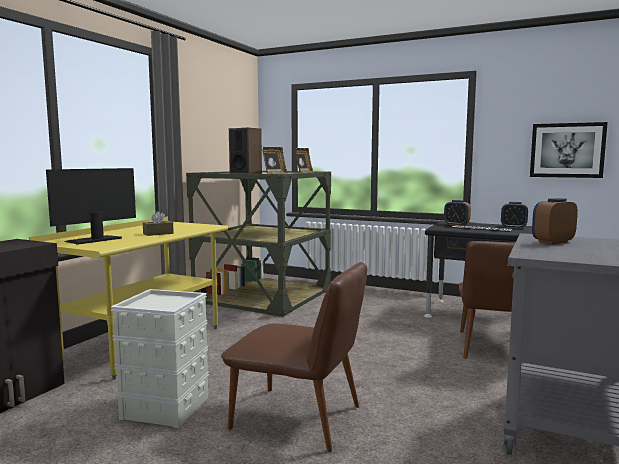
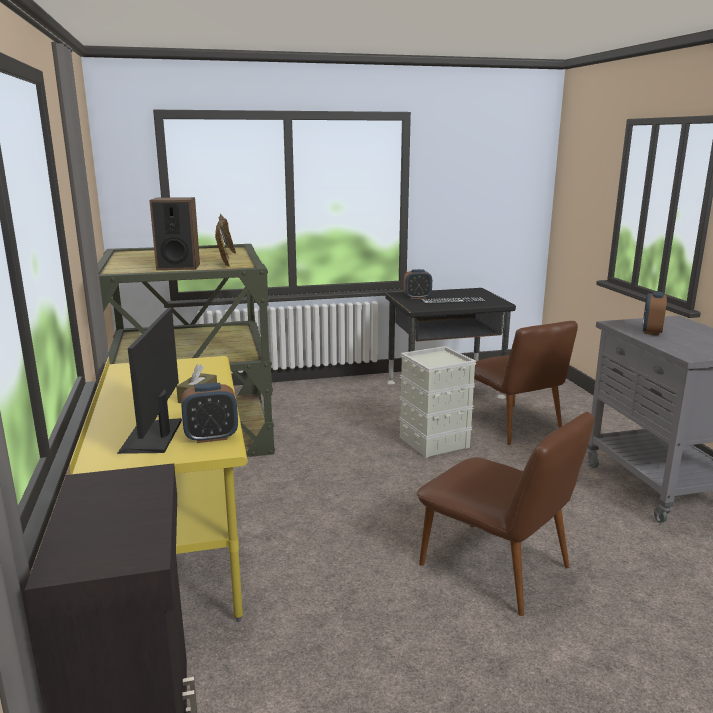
camera: 40 degrees left, 10 degrees up
(167, 407) = (368, 620): grey storage box -> grey storage box (434, 442)
(296, 417) = (494, 565): brown chair -> brown chair turned 60 degrees clockwise
(513, 227) = (471, 293): alarm clock -> alarm clock (211, 437)
(567, 150) = (497, 205): picture -> none

